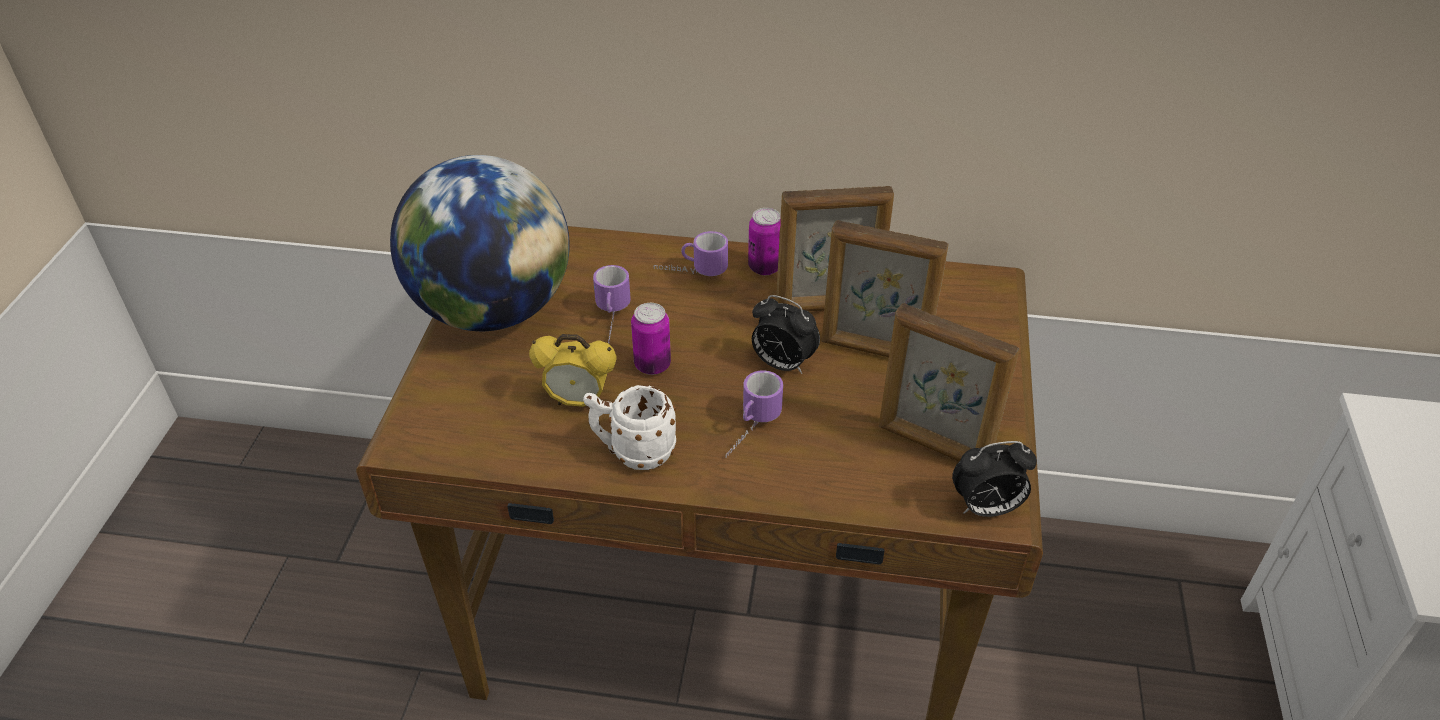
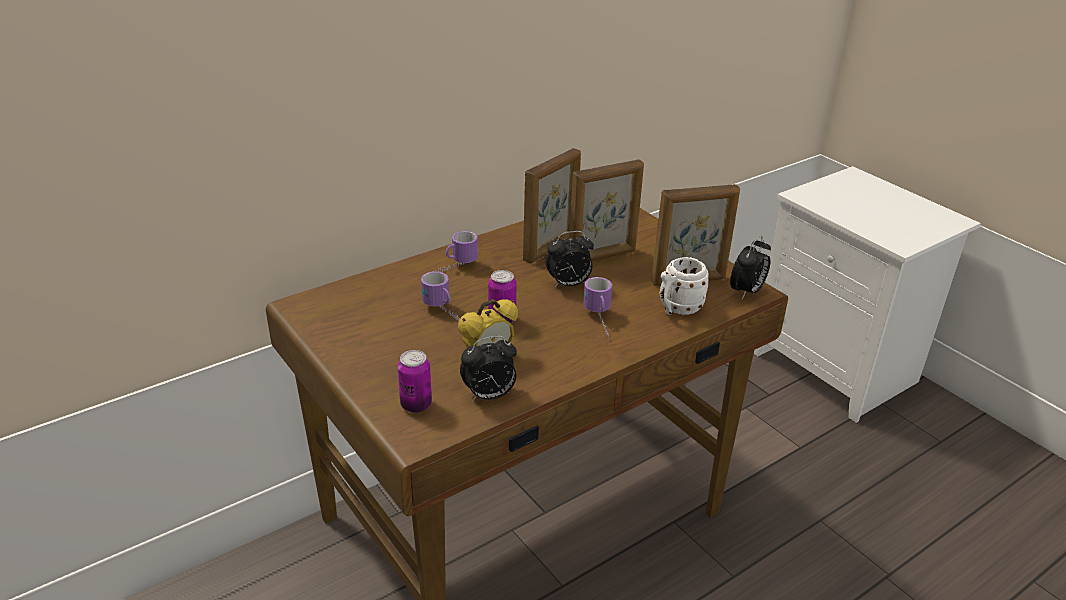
camera: 45 degrees left, 10 degrees down
(493, 309) = (358, 344): globe -> none
(521, 443) = (489, 396): none -> alarm clock
(633, 452) = (557, 363): white mug -> white mug (677, 309)
(764, 267) = (489, 247): can -> can (416, 405)

